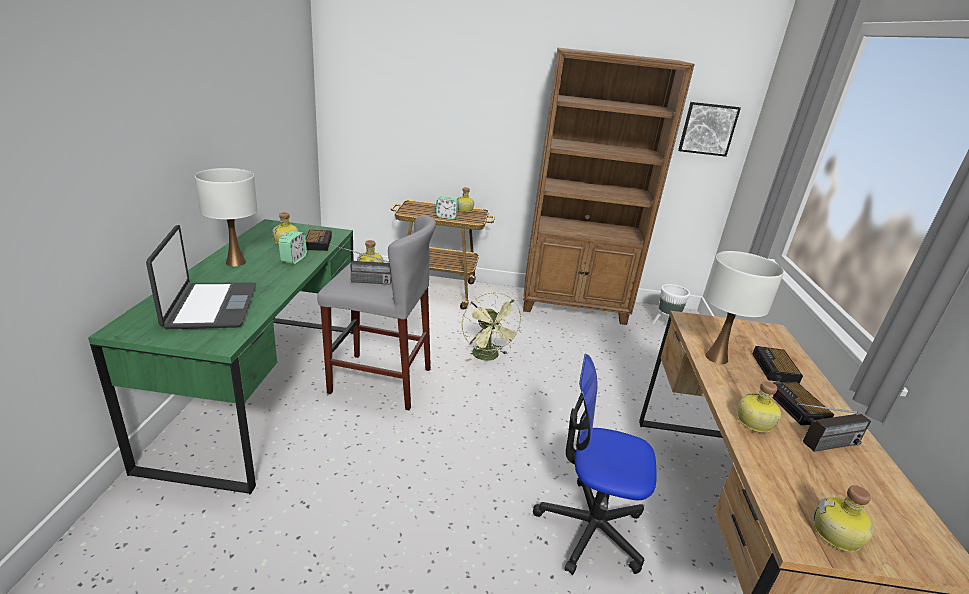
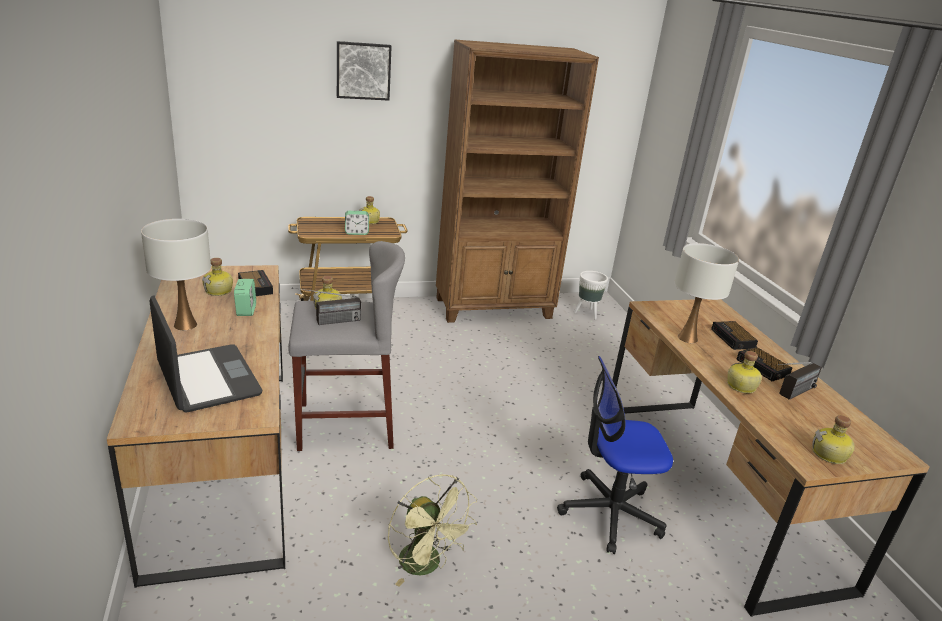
camera: 20 degrees left, 0 degrees up
(265, 388) = (224, 460): green desk -> brown desk
(488, 357) = (439, 378): green fan -> green fan (426, 566)
(707, 129) = (603, 113): picture -> picture (363, 71)

